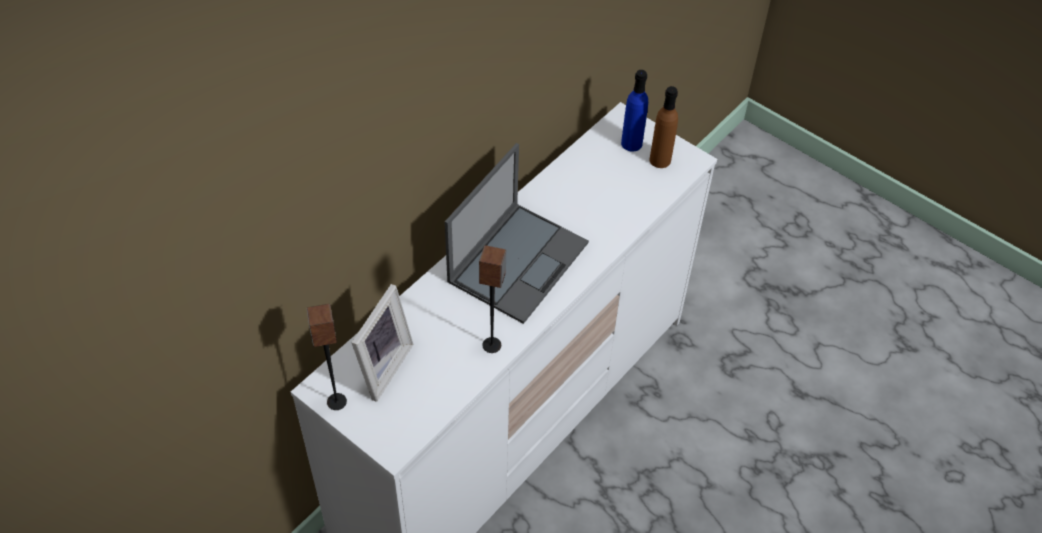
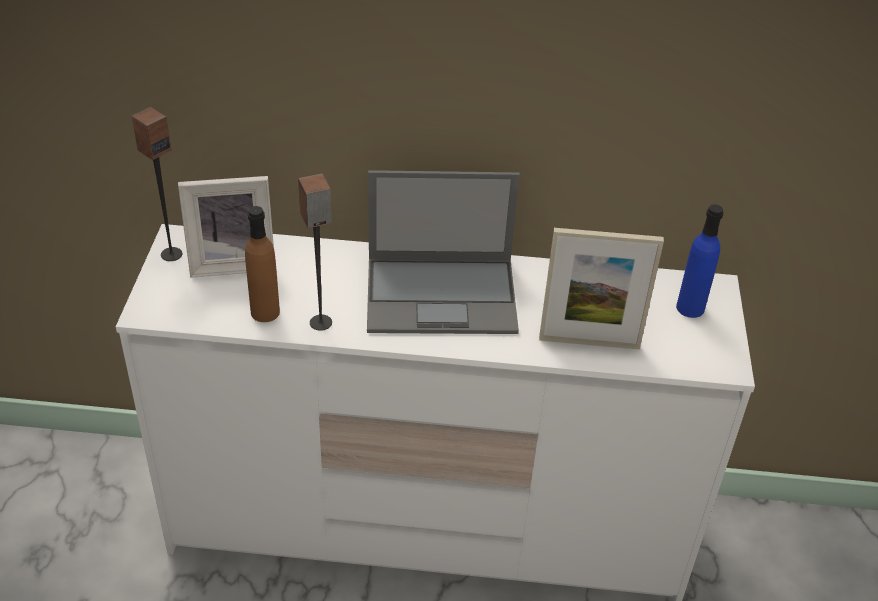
camera: 55 degrees right, 10 degrees down
(623, 212) = (589, 342): none -> picture frame
(660, 160) = (694, 339): brown bottle -> brown bottle (265, 312)

